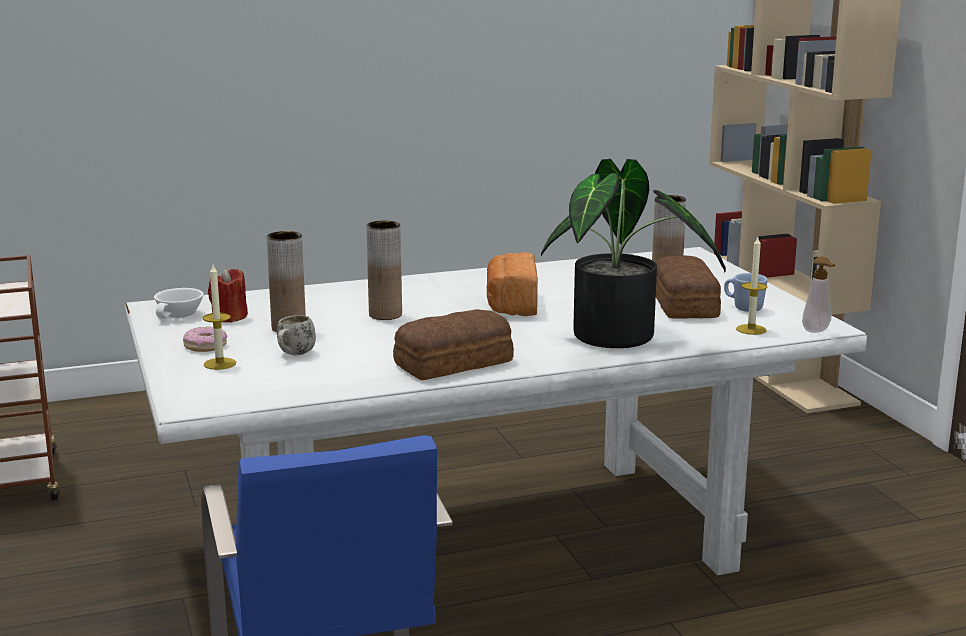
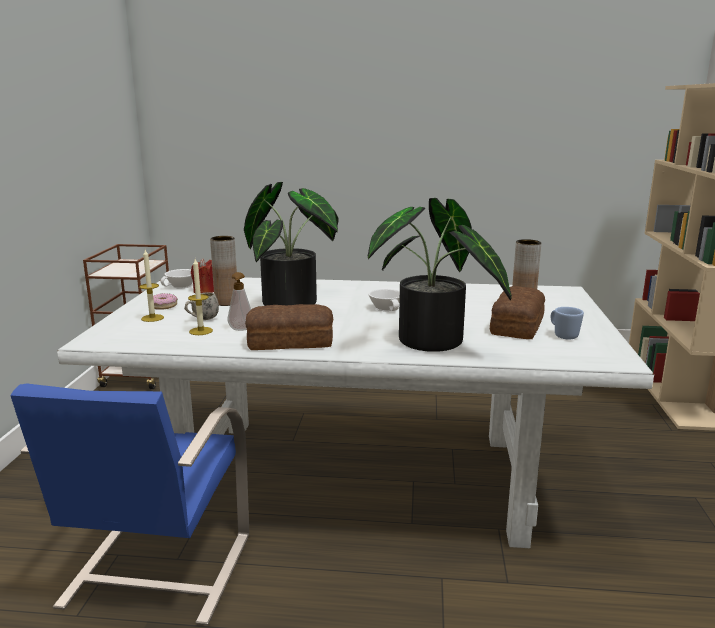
camera: 25 degrees right, 0 degrees up
(385, 315) = (296, 303): brown vase -> potted plant
(511, 305) = (387, 308): bread -> white cup
(751, 329) = (549, 353): candle -> candle (201, 331)
(817, 331) = (607, 364): soap dispenser -> soap dispenser (241, 330)

